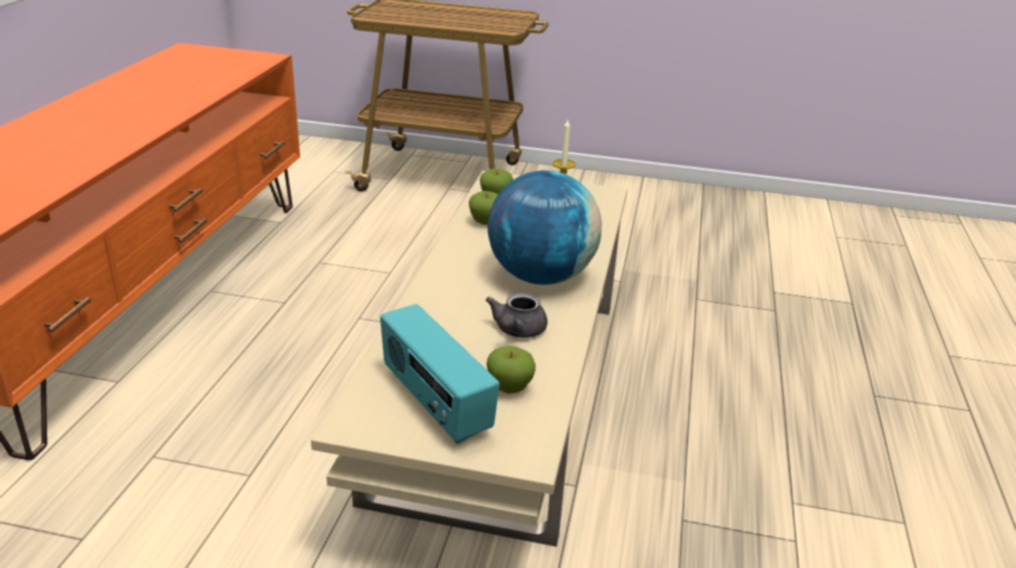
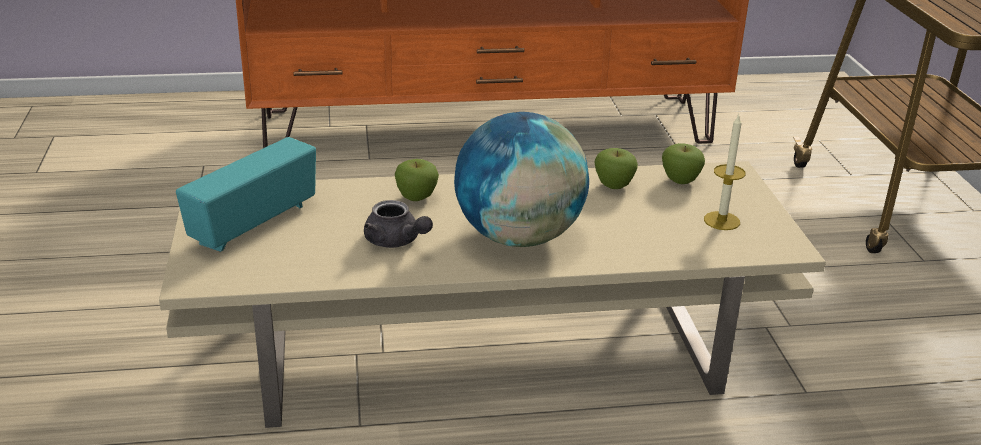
camera: 70 degrees right, 0 degrees up
(509, 388) = (294, 254): apple -> apple (416, 198)
(517, 331) = (396, 241): grey teapot -> grey teapot turned 135 degrees counterclockwise

